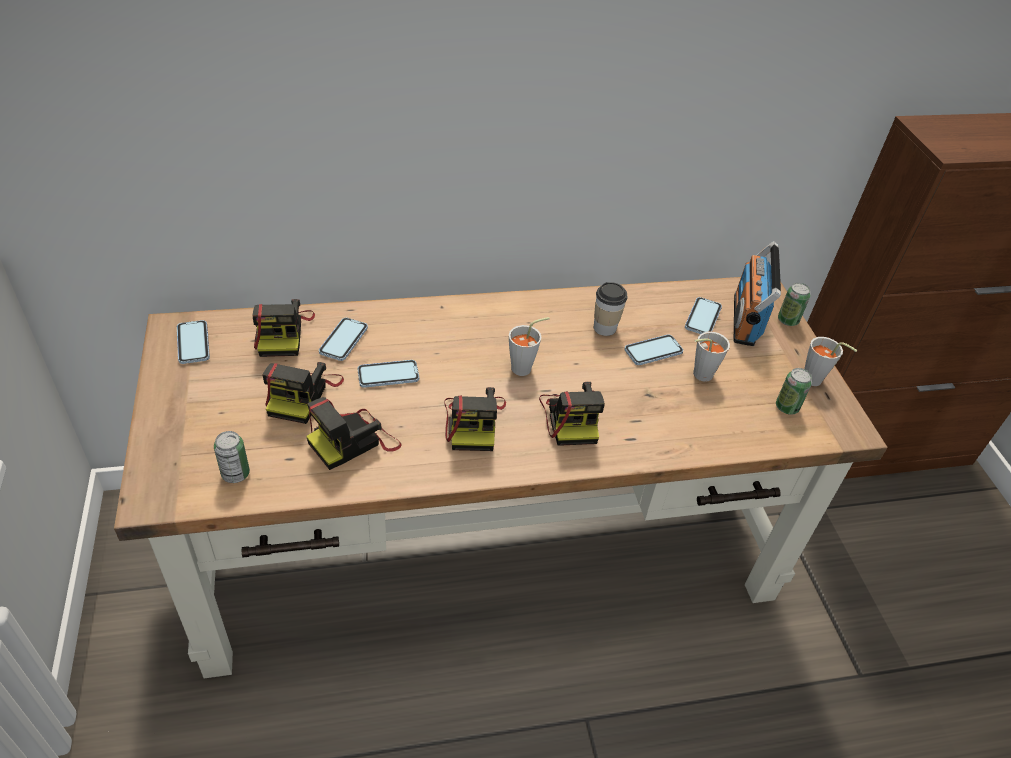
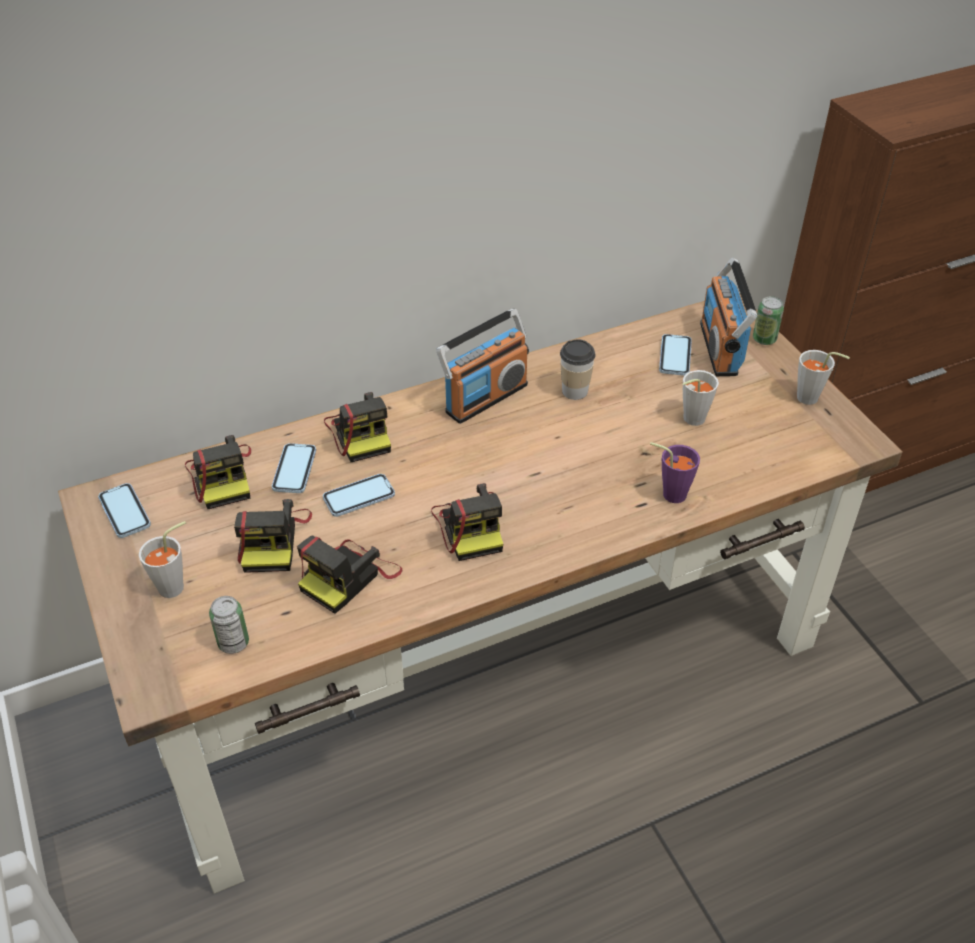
camera: 10 degrees left, 0 degrees up
(525, 368) = (505, 454): grey cup -> grey cup (177, 585)
(526, 316) = (485, 398): none -> radio
(571, 417) = (572, 496): camera -> camera (361, 433)
(653, 351) = (634, 405): phone -> none
(658, 434) = (669, 493): none -> purple cup
(786, 407) = (790, 433): can -> none

